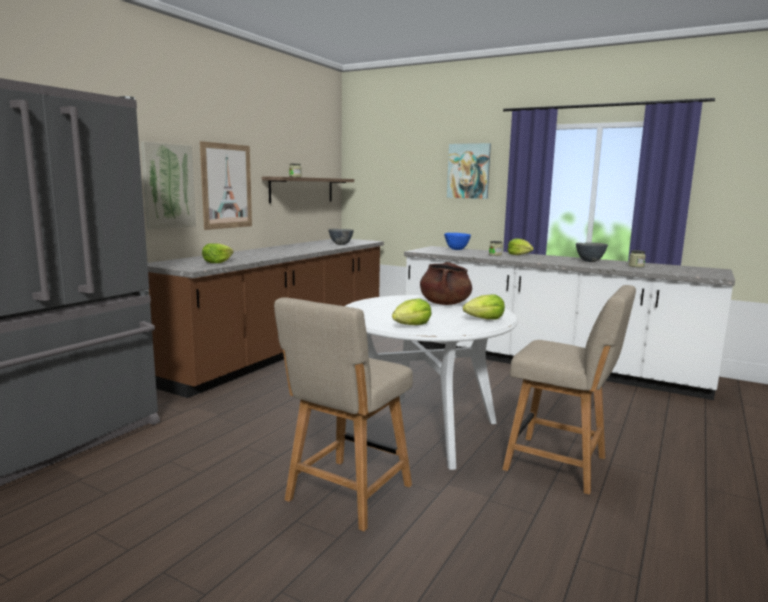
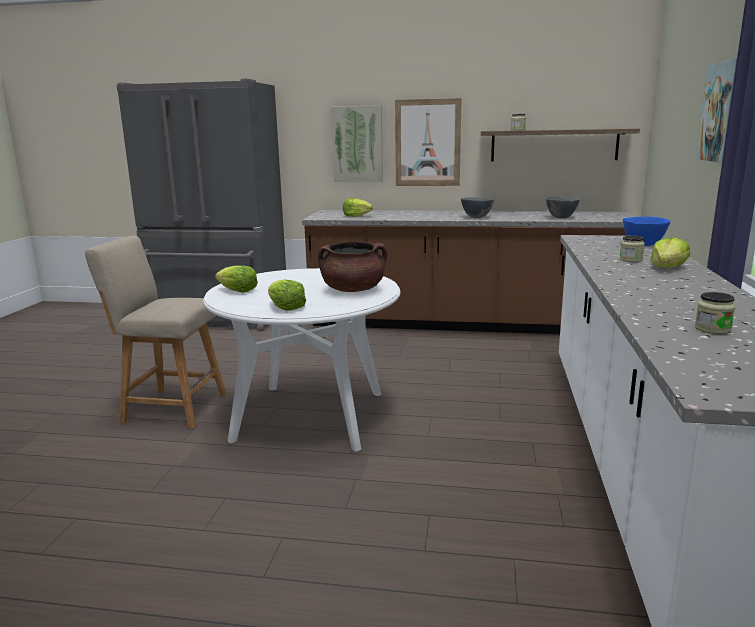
camera: 70 degrees right, 5 degrees up
(561, 465) = (261, 500): beige chair -> none
(589, 261) = (697, 301): grey bowl -> grey bowl (476, 217)

